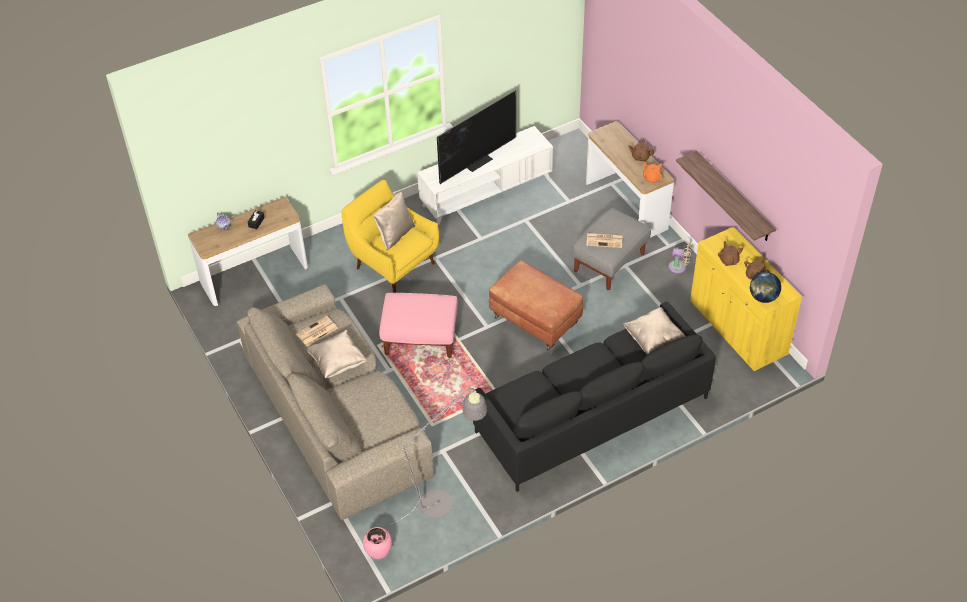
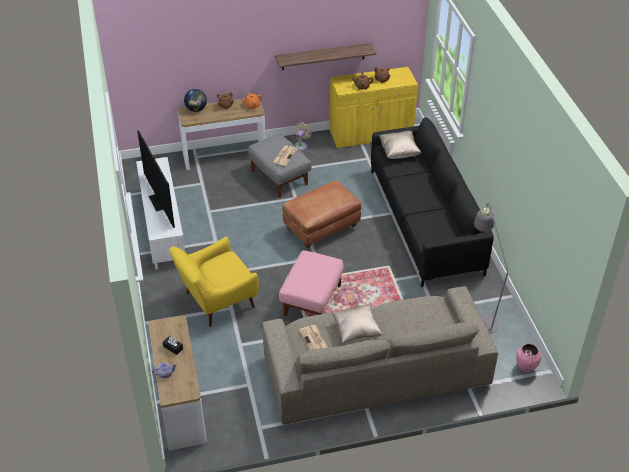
camera: 75 degrees left, 5 degrees down
(395, 235) = (217, 270): beige pillow -> none
(763, 297) = (403, 81): globe -> globe (196, 109)

